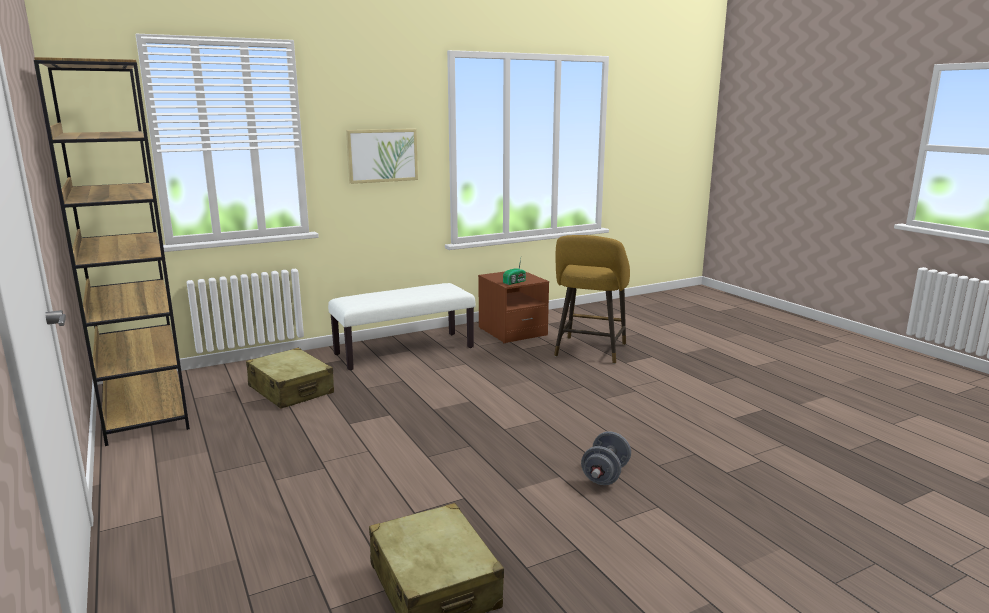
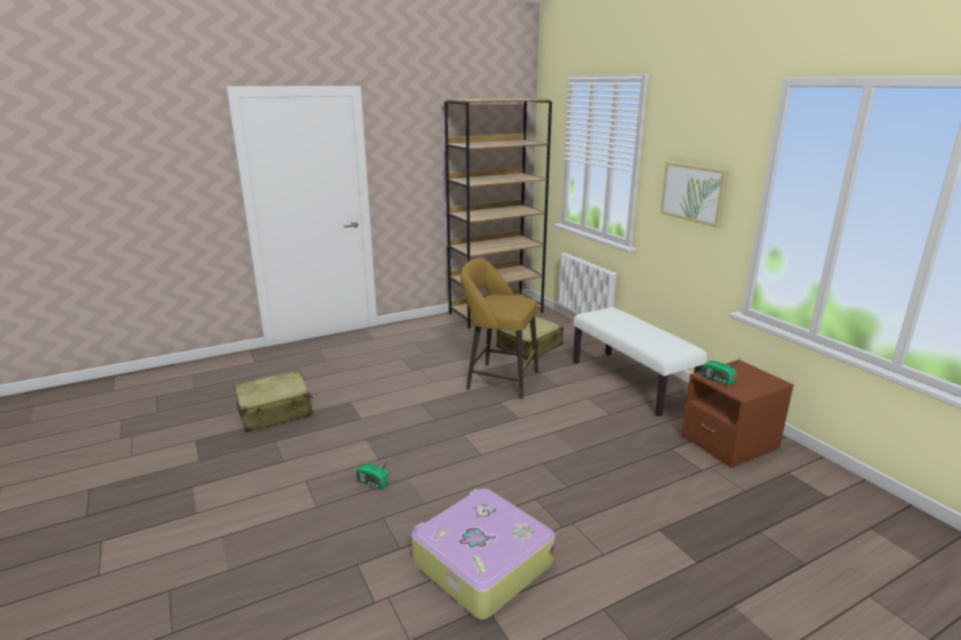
camera: 90 degrees right, 5 degrees up
(589, 352) = (686, 500): yellow stool -> yellow stool (498, 380)
(605, 475) = (373, 483): grey dumbbell -> radio
(692, 420) = (481, 563): none -> suitcase

